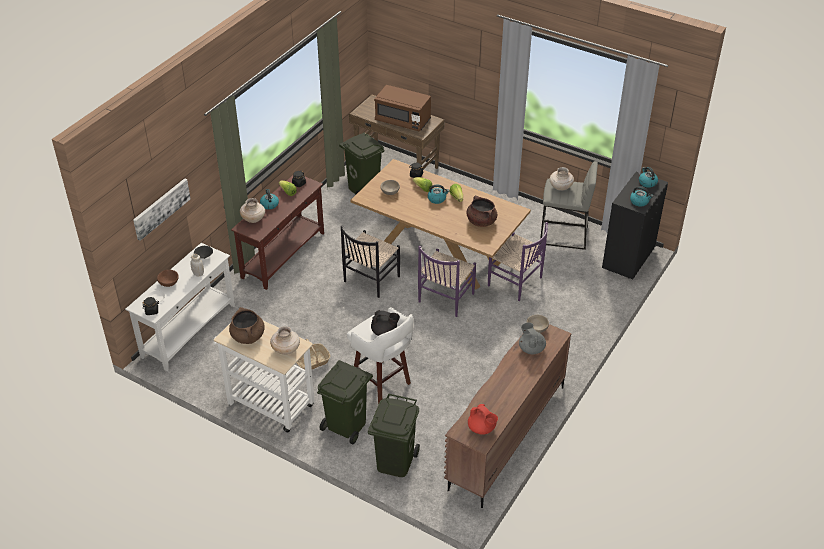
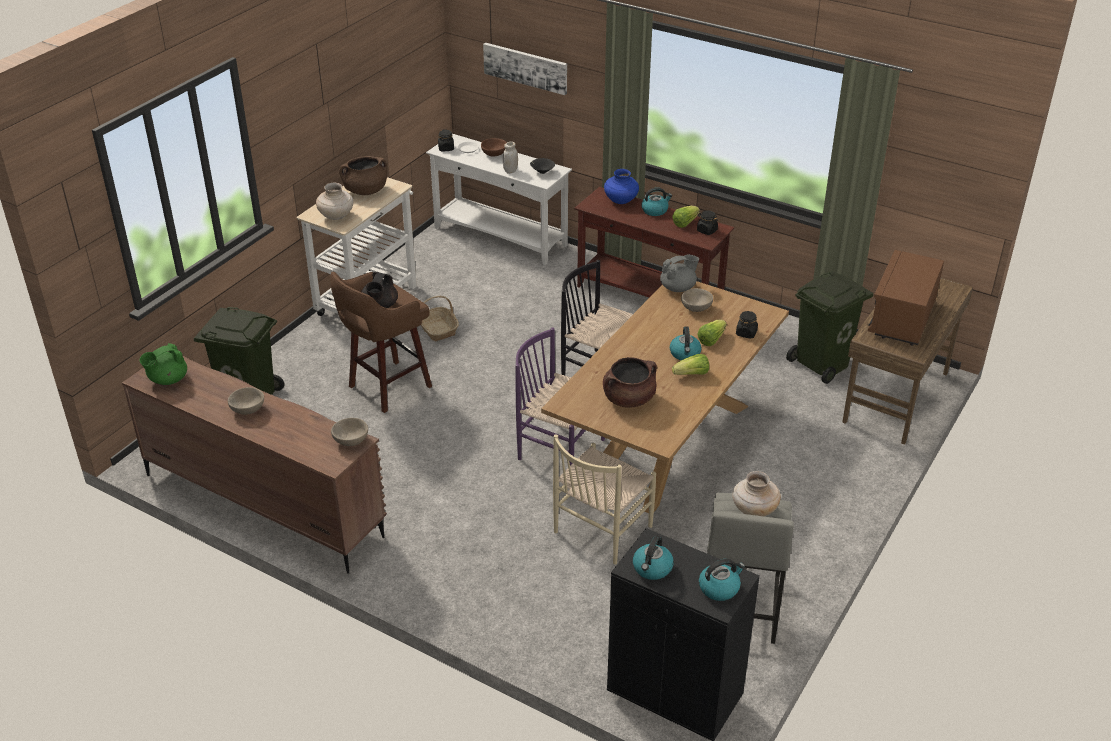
camera: 90 degrees right, 5 degrees down
(253, 219) = (621, 201): beige vase -> blue vase
(347, 426) = (319, 360): green trash can -> none
(382, 384) = (387, 388): white stool -> brown stool
(482, 428) = (167, 380): red teapot -> green teapot
(511, 381) = (248, 409): none -> beige bowl
(516, 283) = (600, 532): purple chair -> beige chair
(531, 348) = (309, 433): grey teapot -> grey teapot (678, 288)

